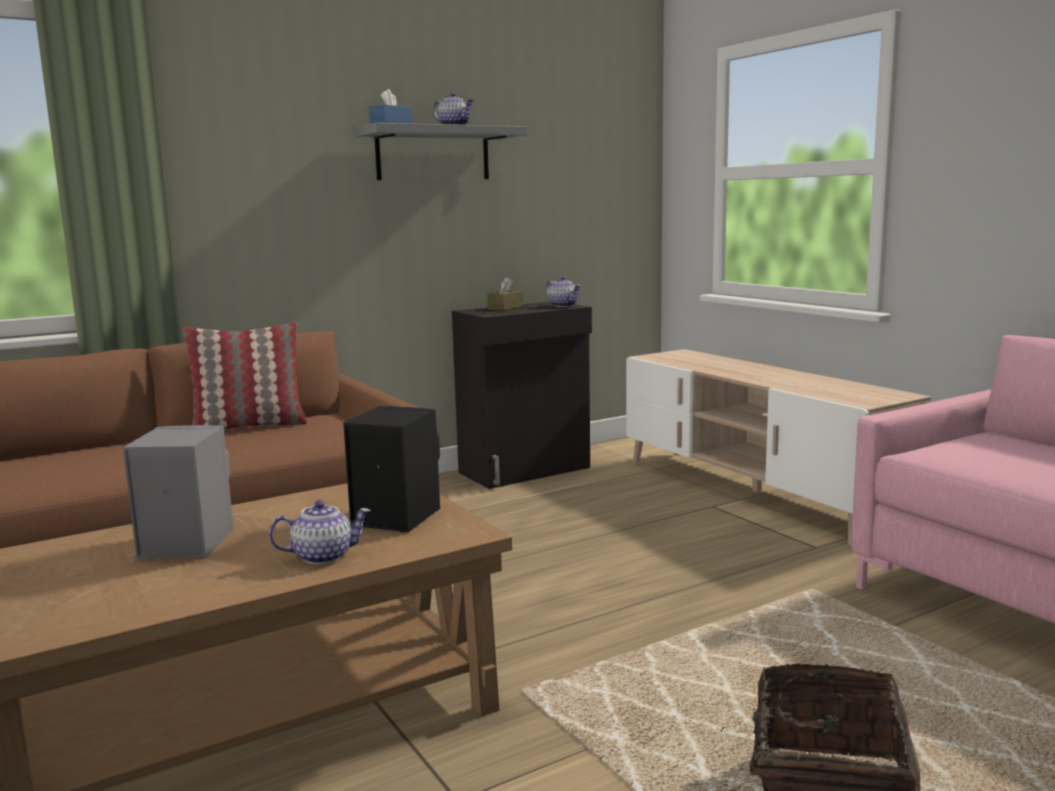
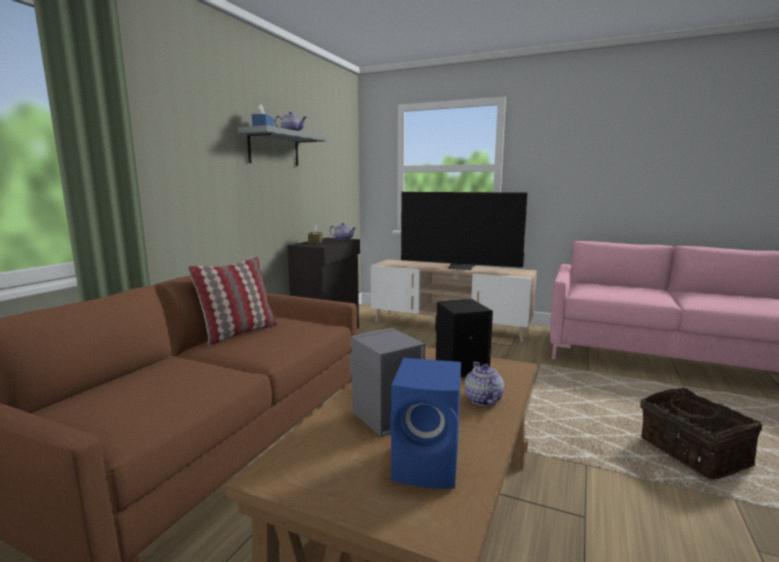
camera: 35 degrees left, 0 degrees up
(115, 594) = (429, 465): none -> blue speaker
(323, 556) = (482, 399): teapot -> teapot turned 45 degrees counterclockwise
(776, 376) = (461, 268): none -> television

